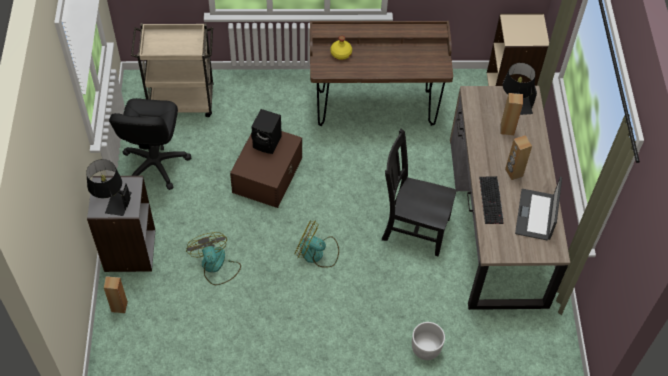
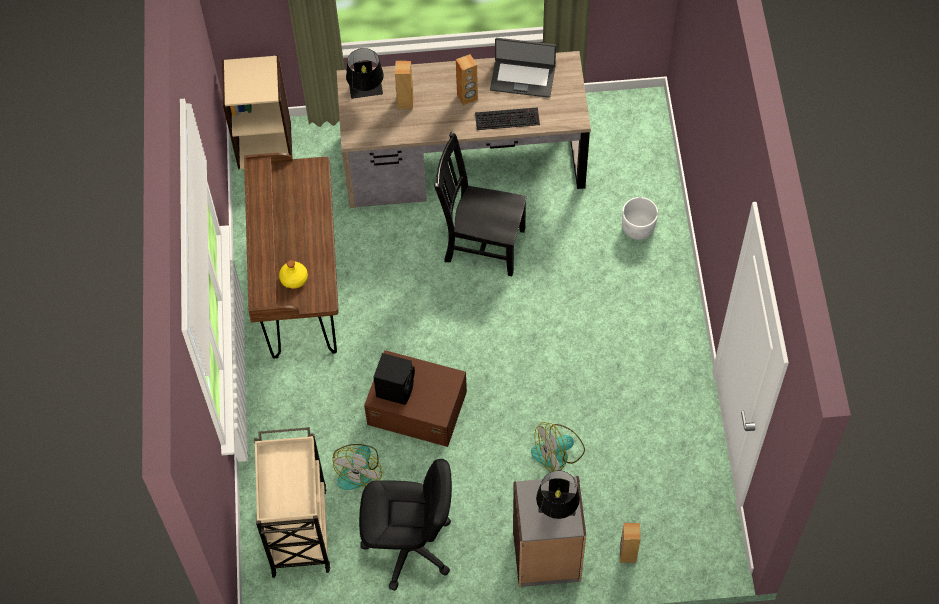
camera: 90 degrees left, 5 degrees up
(317, 253) = (528, 342): fan -> fan (358, 468)
(413, 227) = (481, 244): black chair -> black chair turned 90 degrees clockwise

